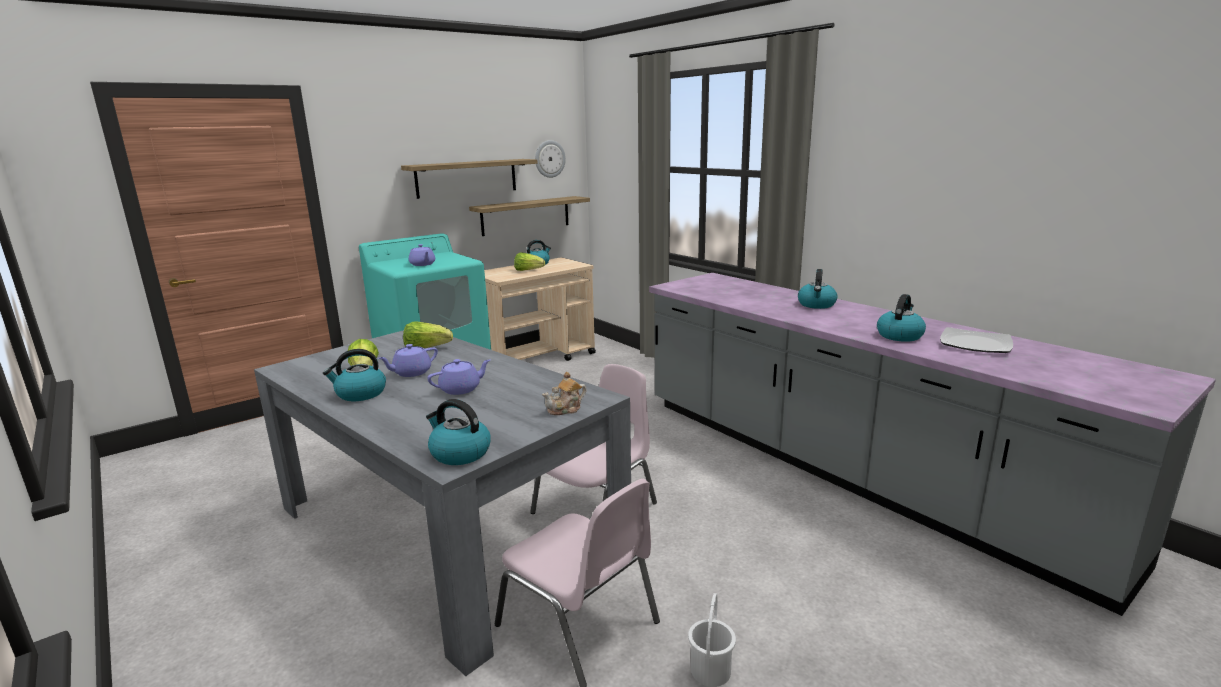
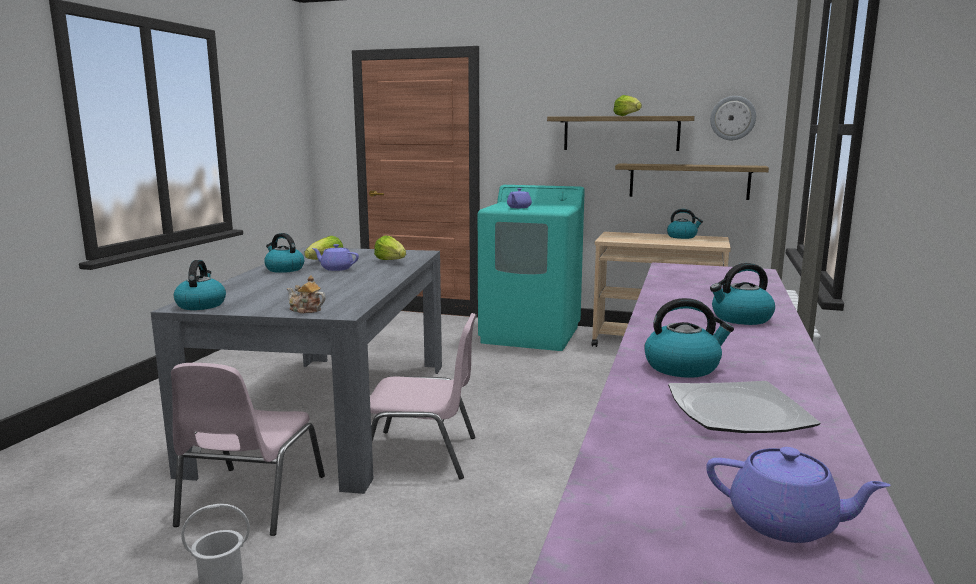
camera: 55 degrees right, 5 degrees down
(461, 389) = (318, 283): purple teapot -> purple teapot (785, 523)
(528, 270) = (652, 239): lettuce -> lettuce (627, 116)

